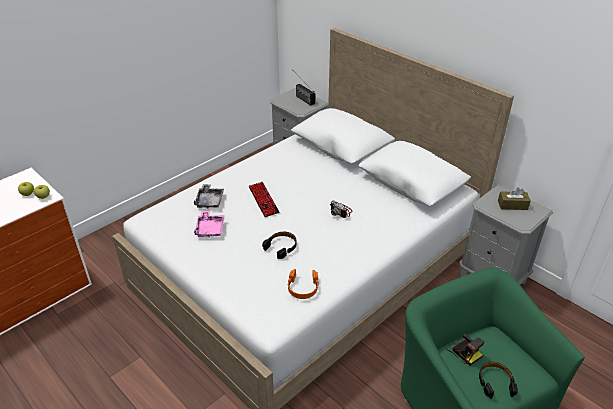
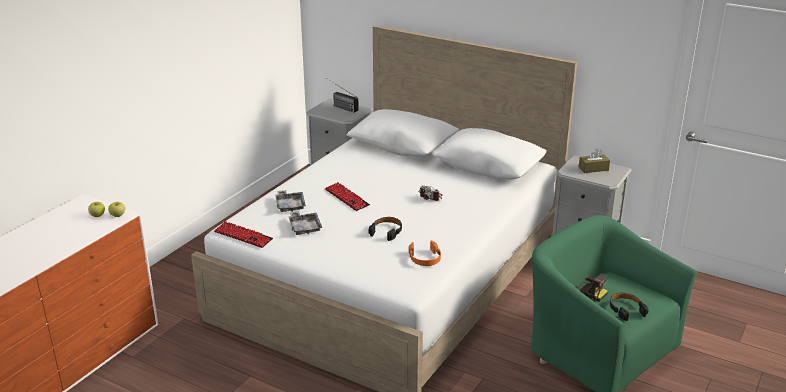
camera: 15 degrees left, 10 degrees down
(153, 229) = (243, 236): none -> keyboard
(210, 229) = (304, 227): pink tray -> grey tray

